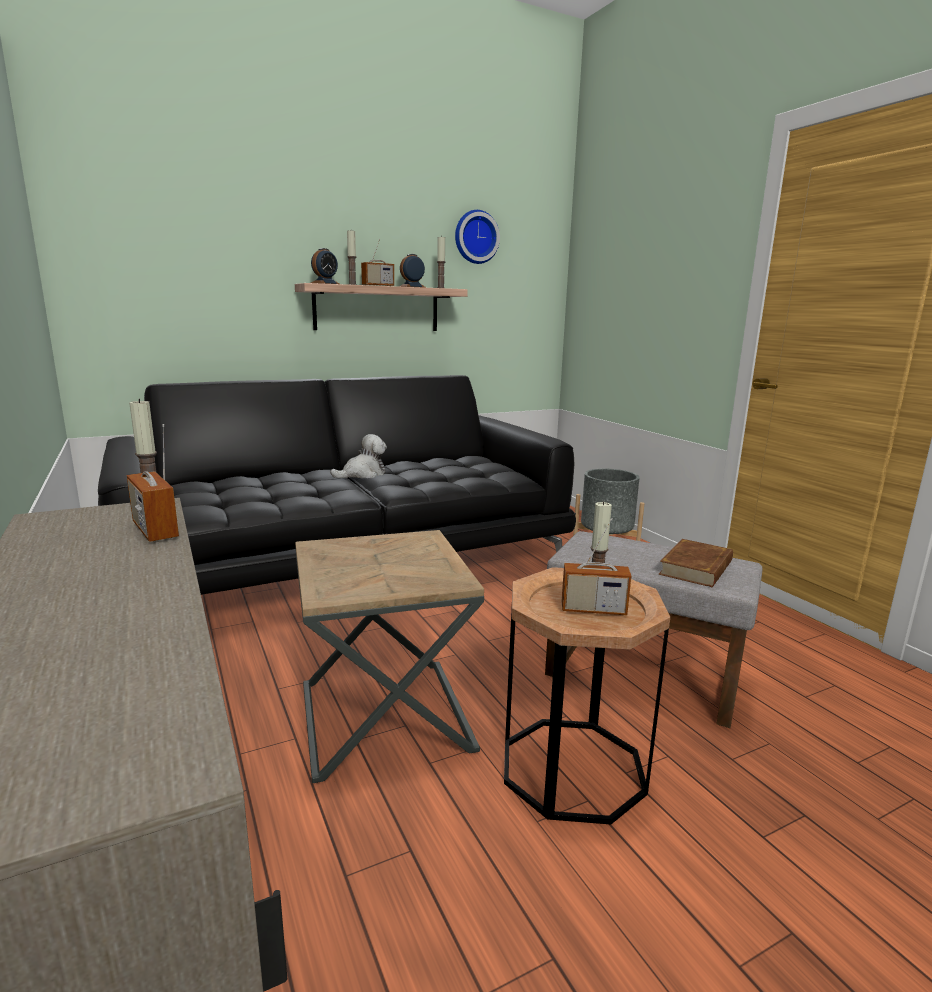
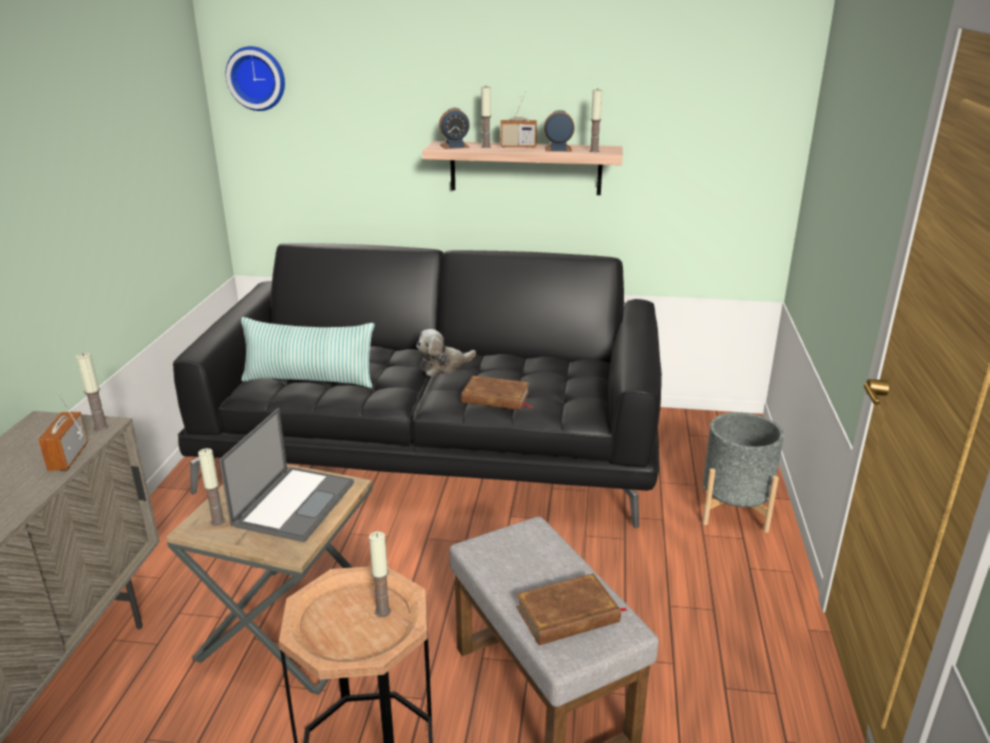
camera: 35 degrees right, 10 degrees up
(249, 499) = (309, 380): none -> pillow
(343, 584) = (218, 521): none -> candle
(363, 474) = (443, 366): plush toy -> plush toy turned 150 degrees clockwise
(398, 556) = (294, 503): none -> laptop
(439, 481) = (496, 397): none -> brown book
(475, 237) = (663, 79): wall clock -> wall clock (257, 78)
(593, 609) = (356, 626): radio -> none

